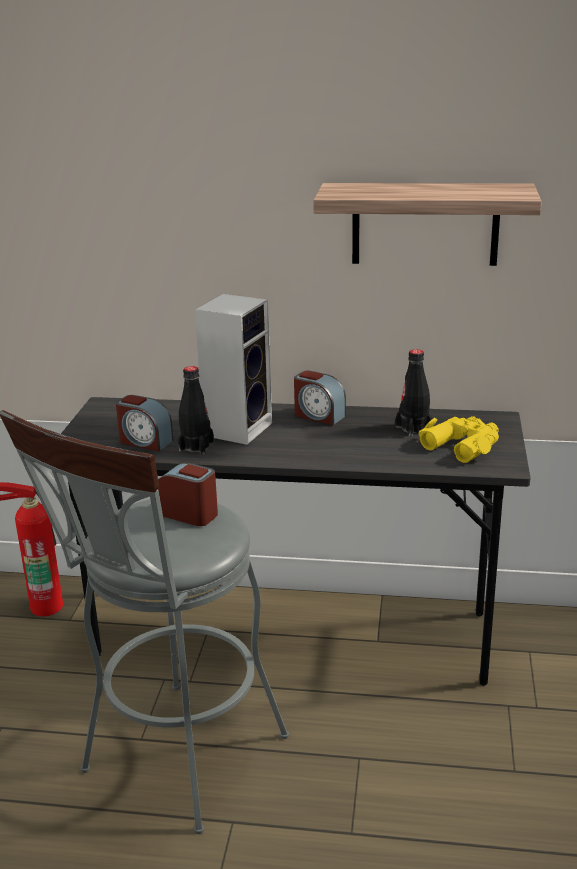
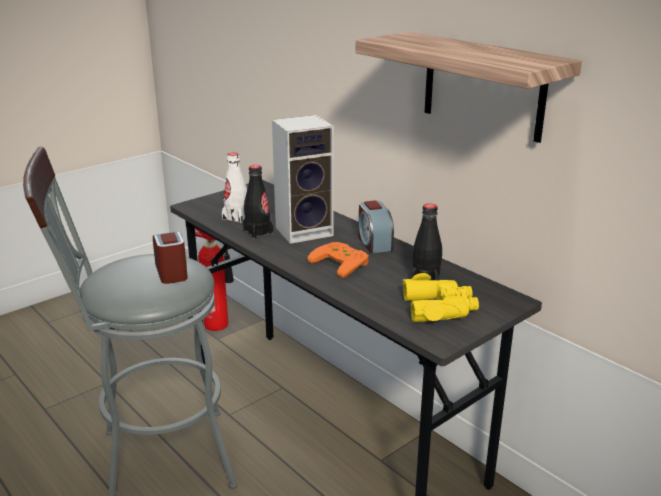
camera: 40 degrees right, 0 degrees up
(145, 441) = (236, 217): alarm clock -> white bottle
(325, 442) = (342, 262): none -> orange game controller

